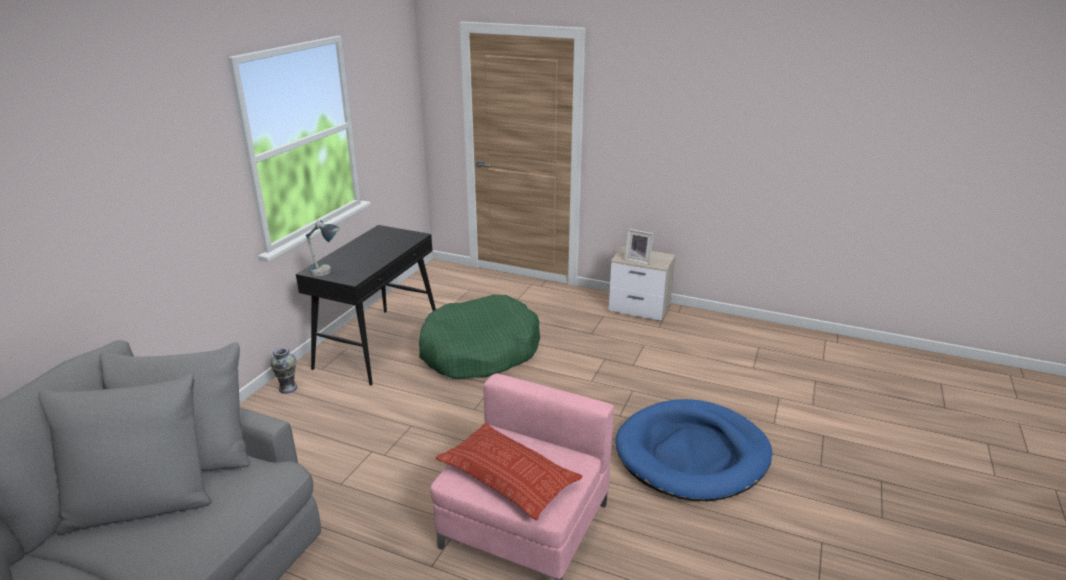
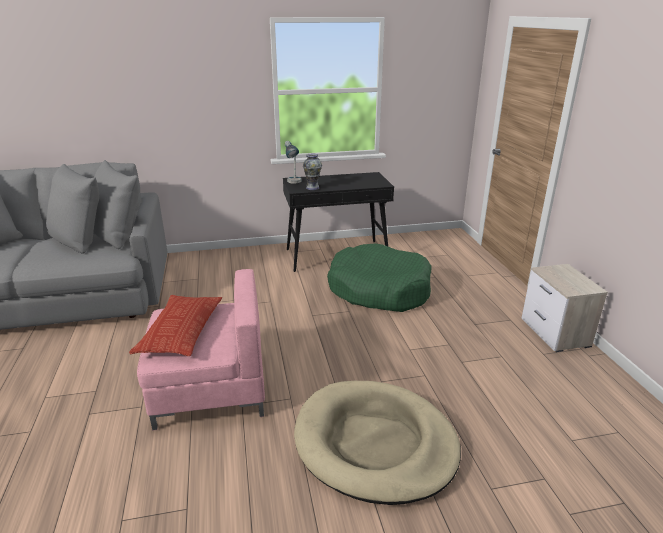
camera: 55 degrees right, 0 degrees up
(287, 388) = (262, 252): vase -> vase (312, 188)
(638, 260) = (556, 278): picture frame -> none
(692, 454) = (375, 443): blue dog bed -> beige dog bed

